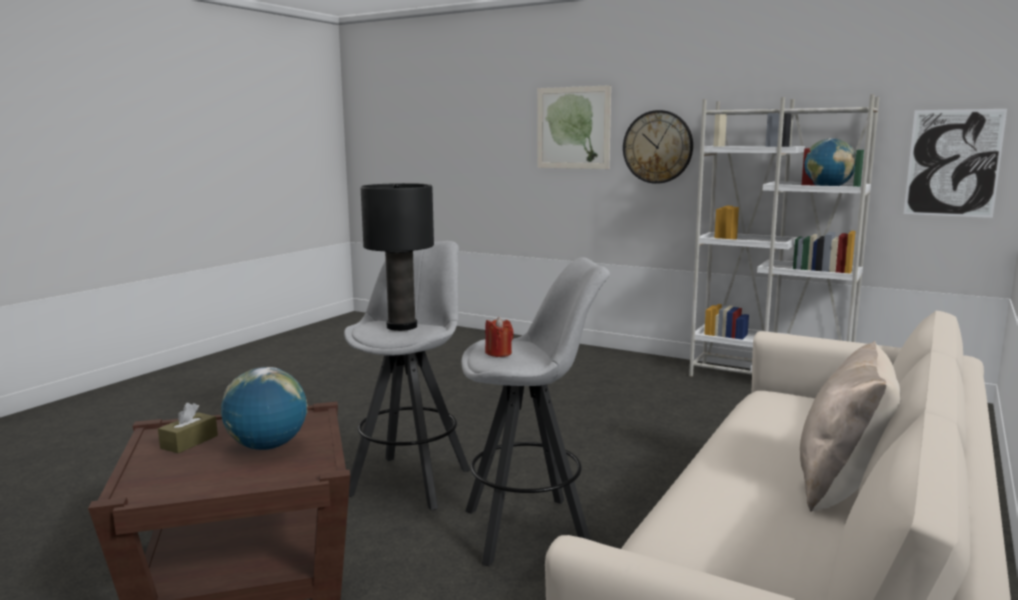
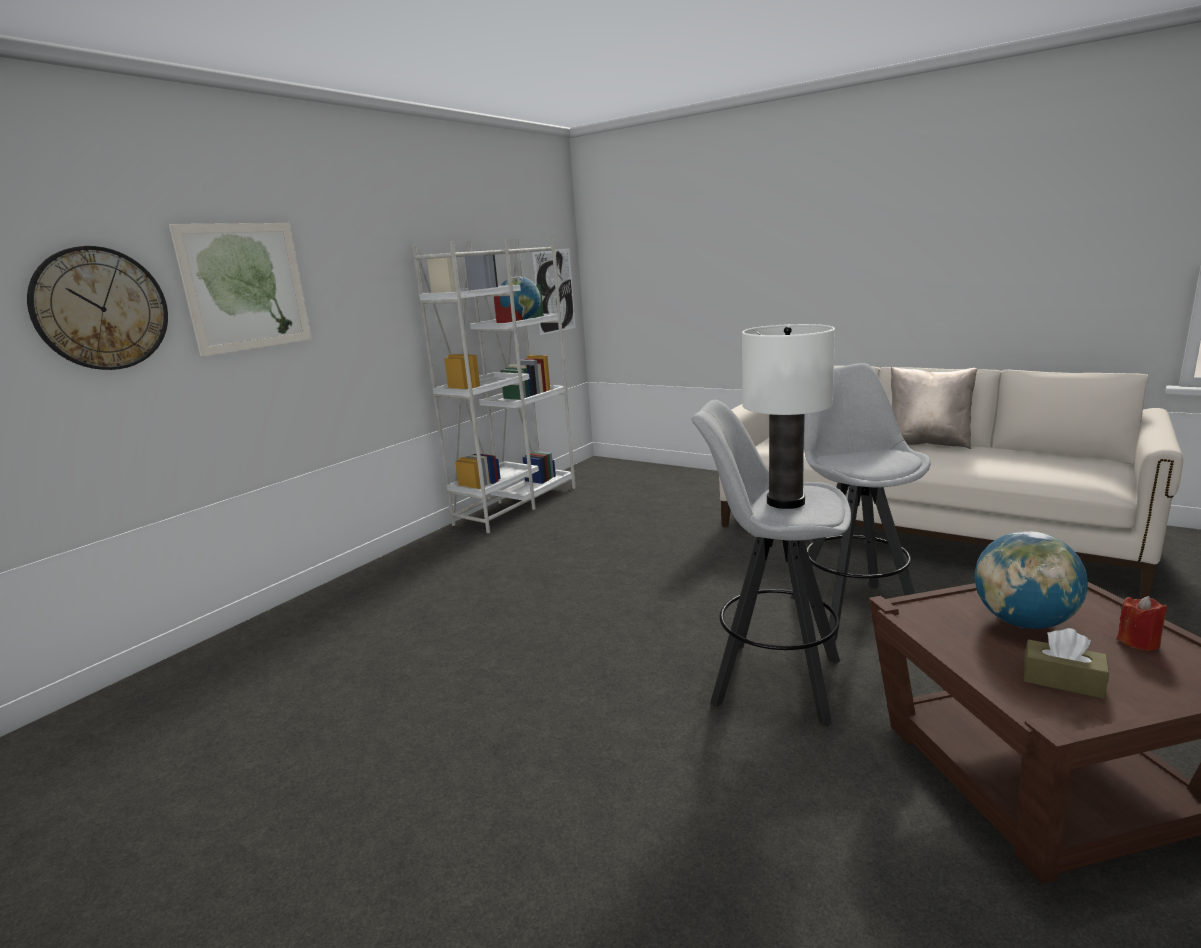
camera: 85 degrees left, 5 degrees up
(402, 326) = (785, 502): black table lamp -> white table lamp
(498, 353) = (866, 462): red candle -> red candle (1138, 642)
(657, 147) = (360, 302): wall clock -> wall clock (100, 309)

